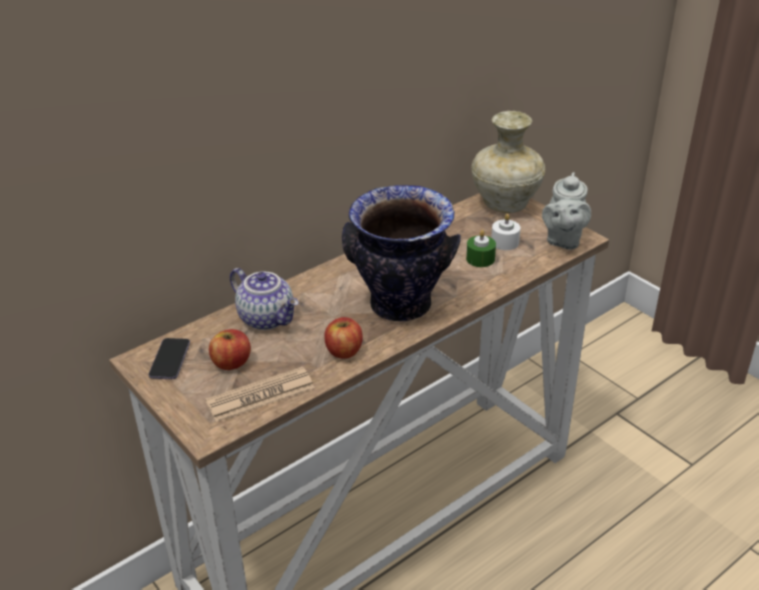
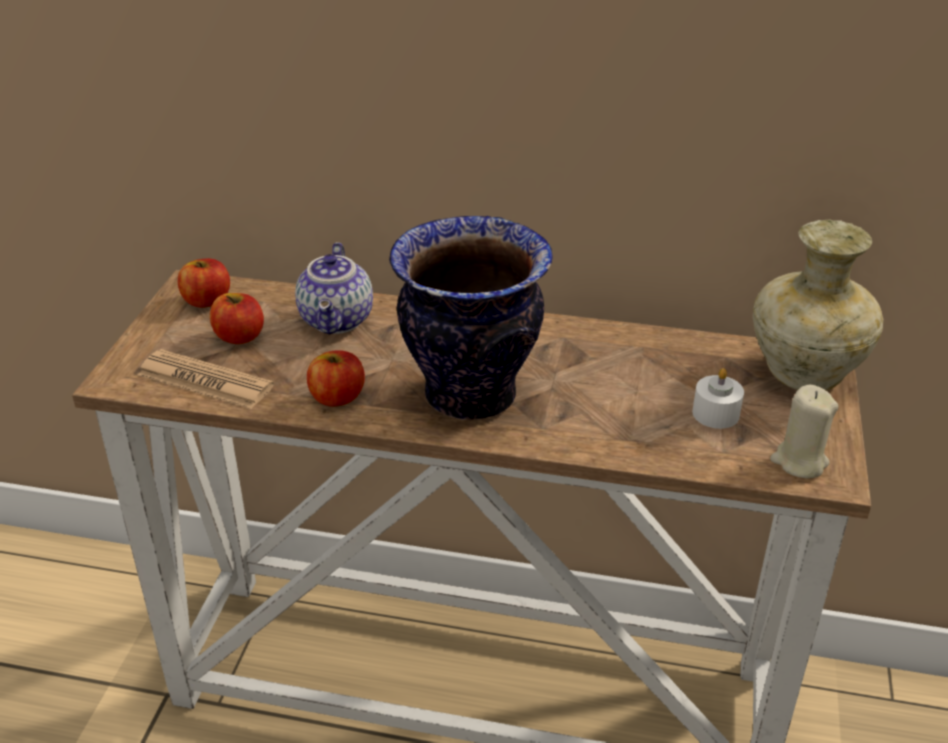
camera: 50 degrees right, 0 degrees up
(170, 360) = (207, 301): phone -> apple
(480, 259) = (649, 410): green candle -> none
(563, 240) = (799, 461): grey teapot -> beige candle

